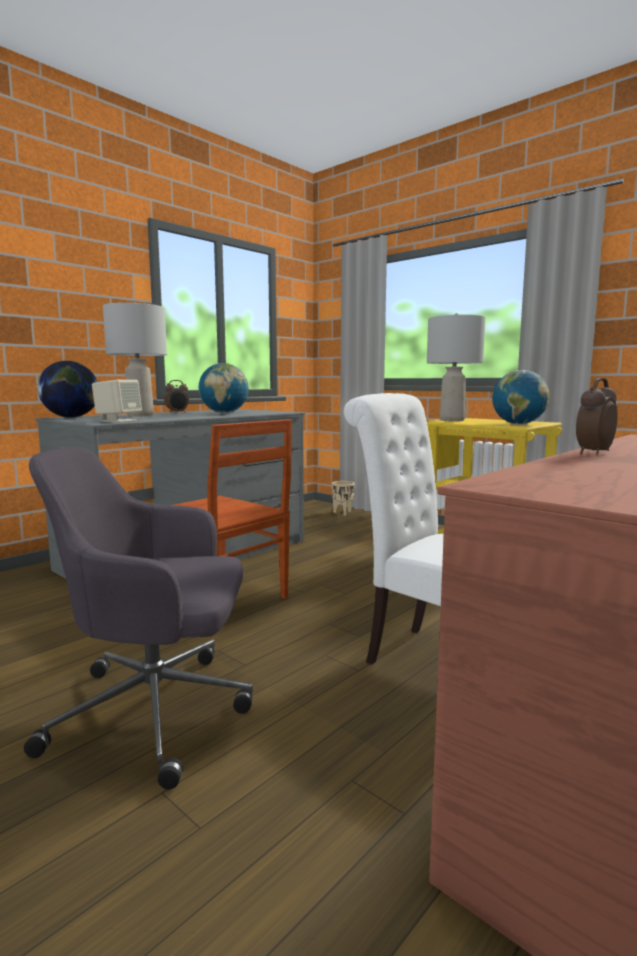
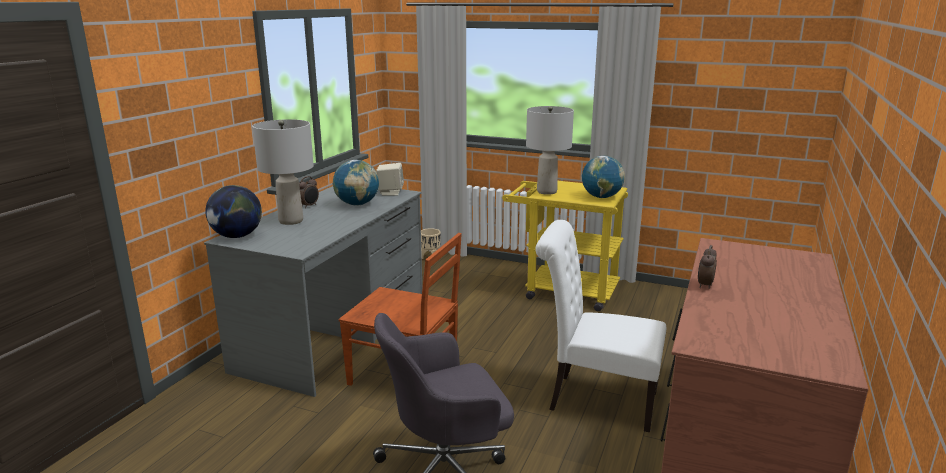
camera: 20 degrees left, 10 degrees up
(118, 420) = (304, 244): beige speaker -> beige speaker (390, 192)

